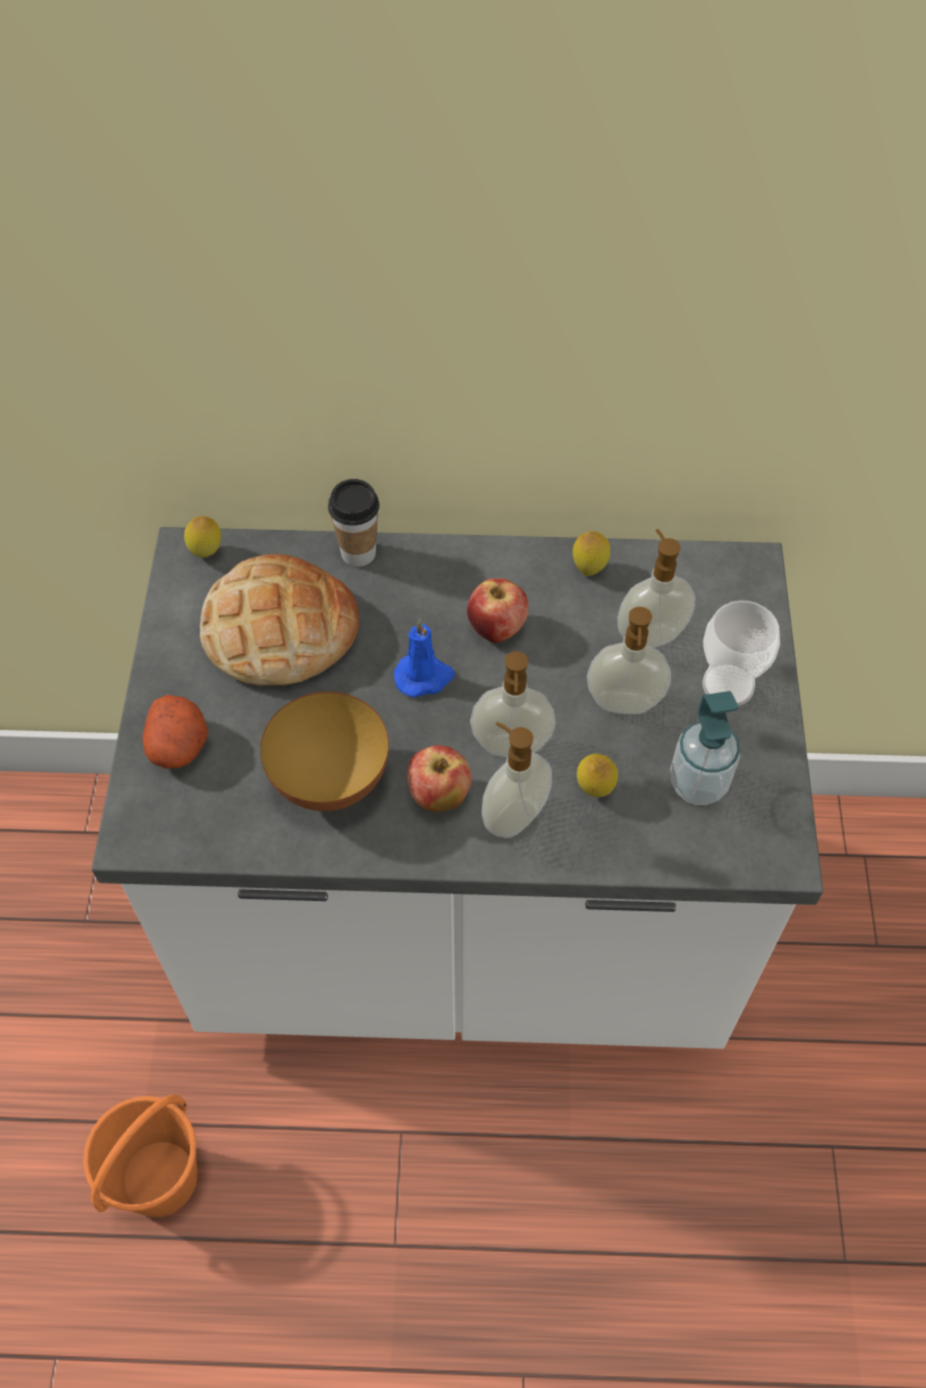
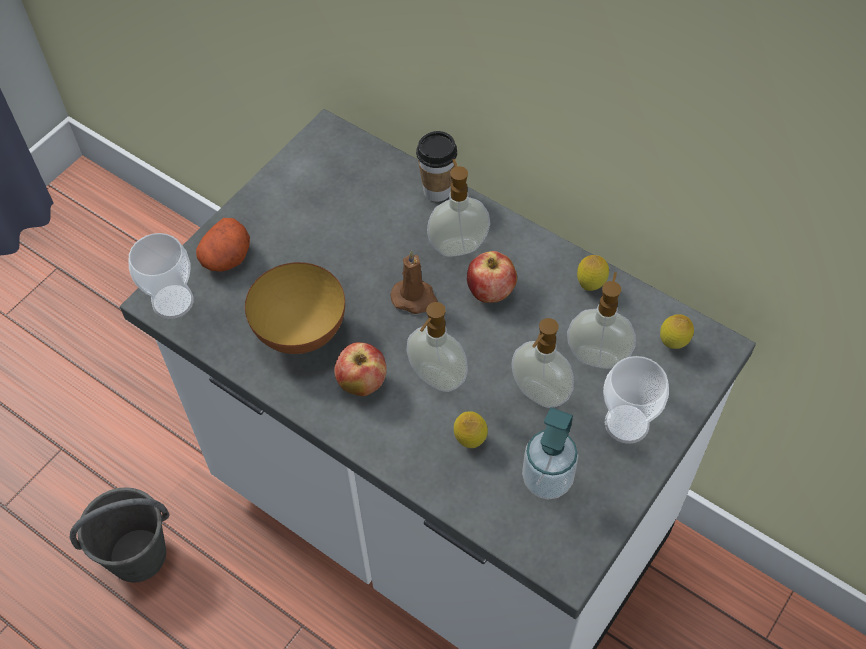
camera: 35 degrees right, 0 degrees up
(154, 828) = (173, 301): none -> cup
(161, 1176) = (139, 555): orange bucket -> grey bucket
(207, 553) = (339, 141): lemon -> lemon (673, 344)
(279, 629) = (346, 215): bread -> none
(424, 677) = (415, 298): blue candle -> brown candle
(513, 815) = (400, 425): soap dispenser -> soap dispenser (458, 245)

